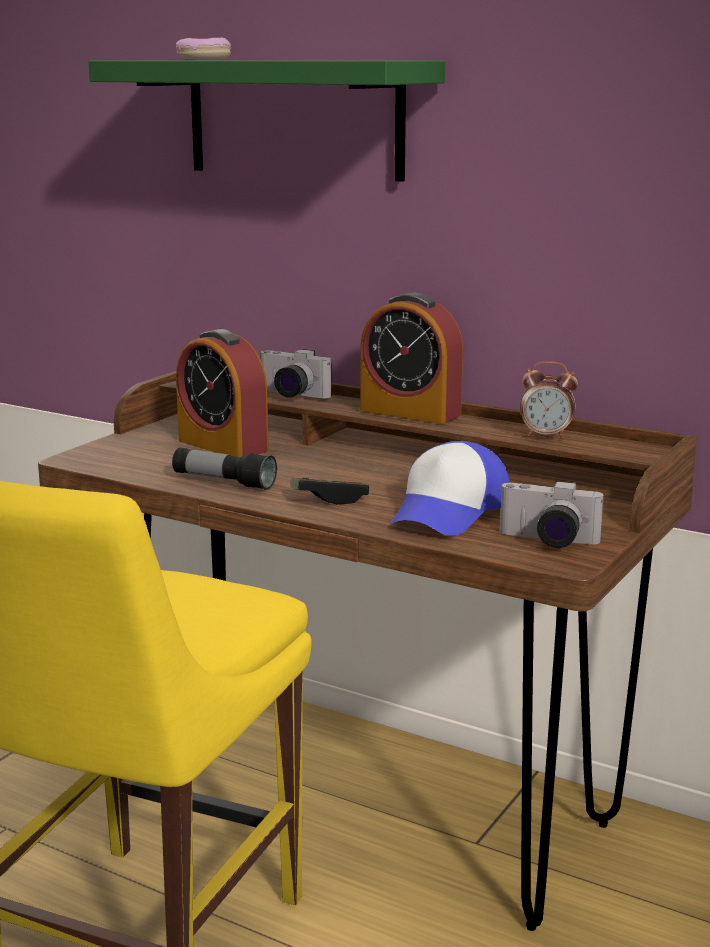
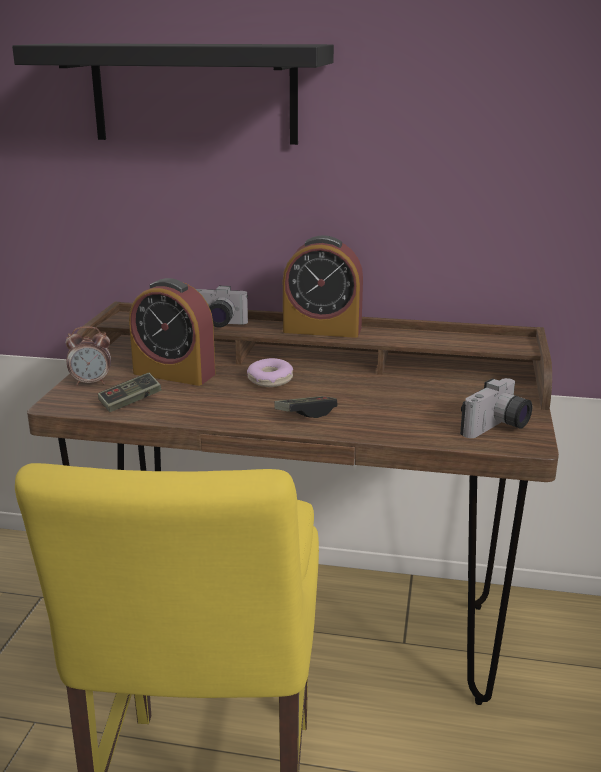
camera: 20 degrees left, 5 degrees up
(150, 465) = (130, 402): none -> game controller
(203, 59) = (117, 43): donut -> donut (270, 380)
(223, 482) = (207, 410): flashlight -> none
(294, 118) = (194, 93): green shelf -> black shelf
(449, 512) = (405, 412): cap -> none
(546, 435) = (440, 339): alarm clock -> alarm clock (91, 382)
(547, 541) = (497, 428): camera -> camera turned 45 degrees counterclockwise

